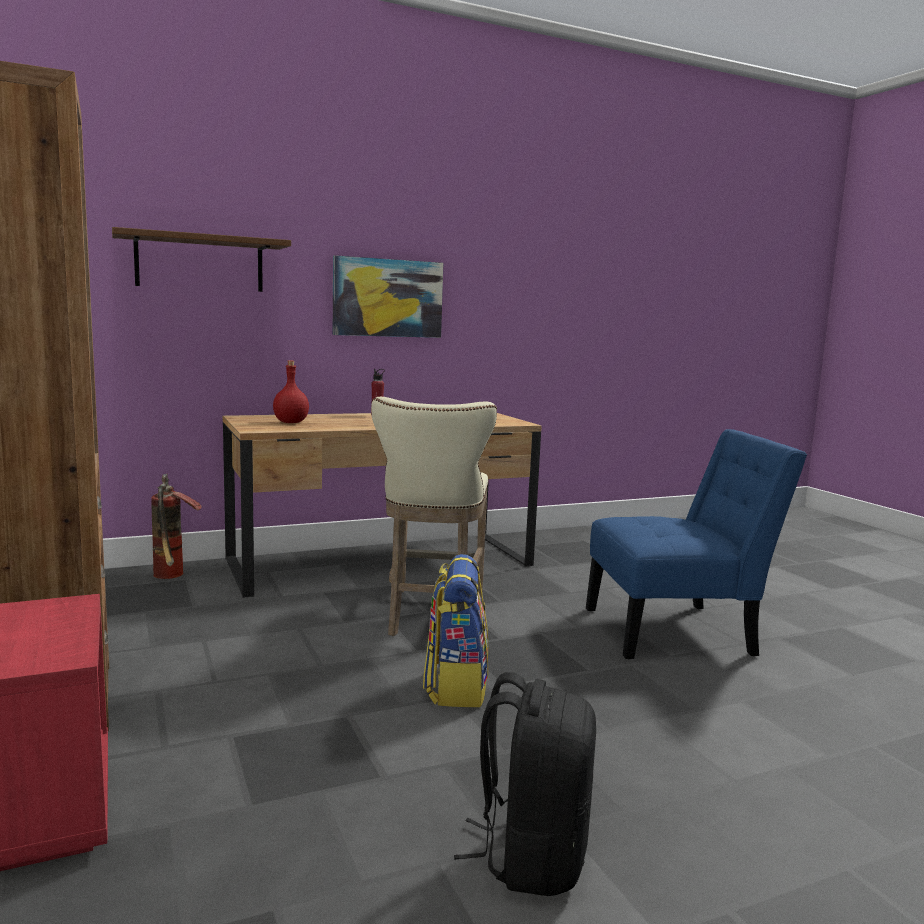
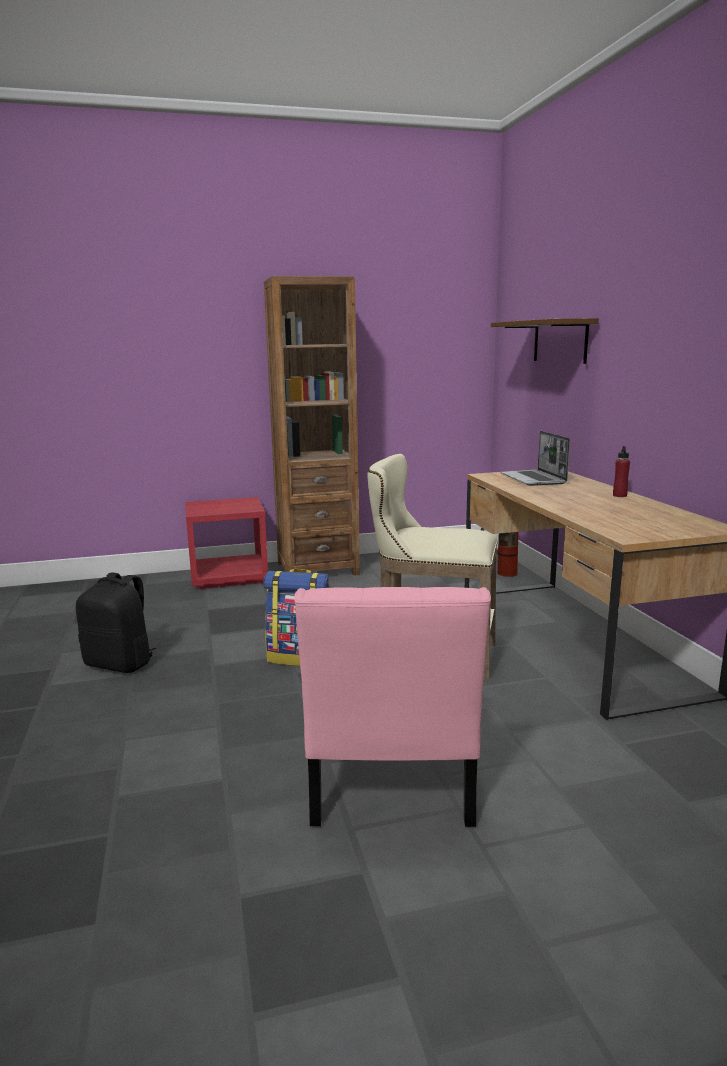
camera: 100 degrees right, 5 degrees up
(291, 422) = (534, 479): red bottle -> laptop
(387, 298) = (665, 368): picture -> none
(677, 631) = (390, 784): blue chair -> pink chair

